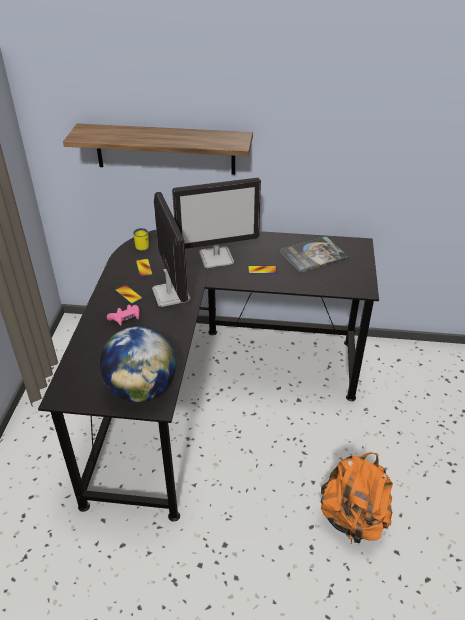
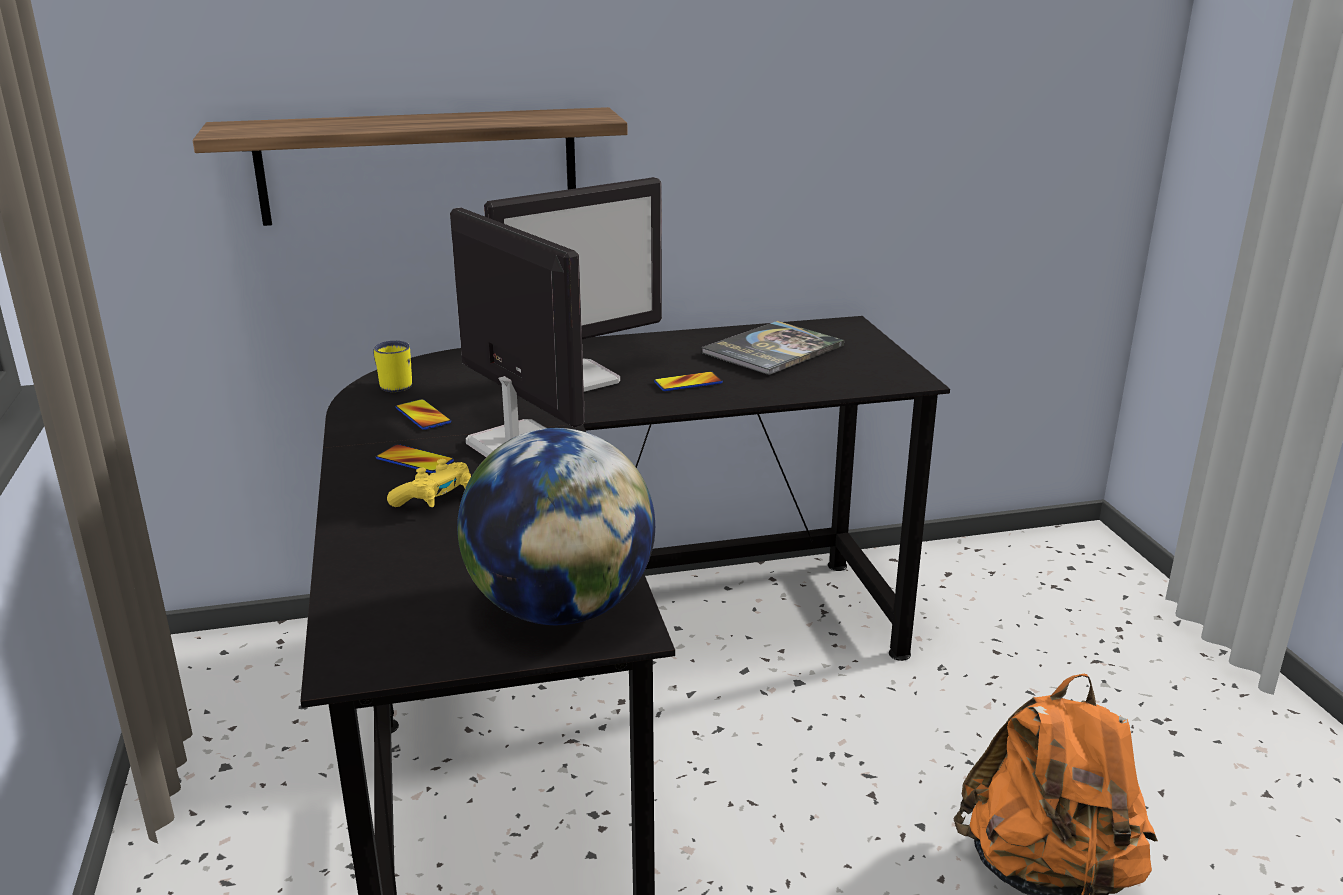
camera: 20 degrees left, 15 degrees down
(125, 319) = (435, 499): pink game controller -> yellow game controller

